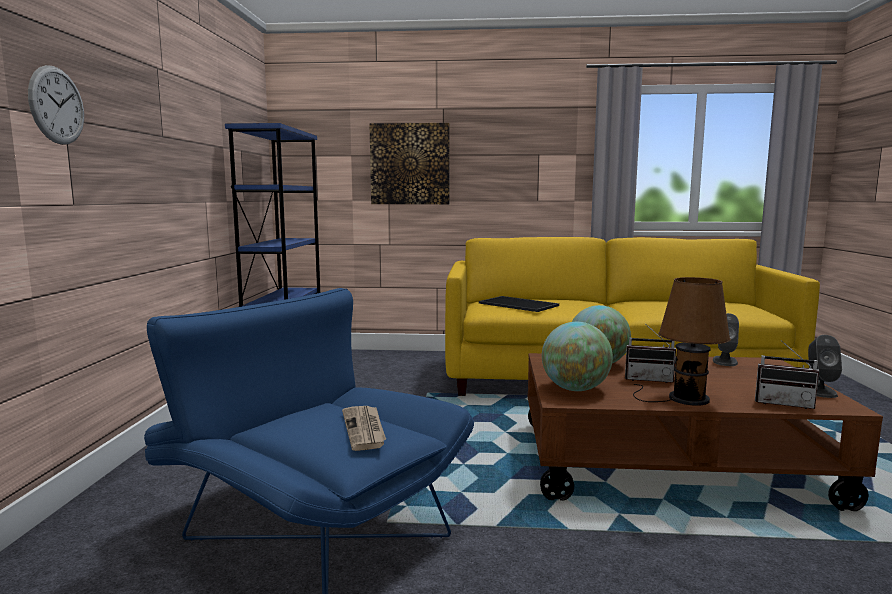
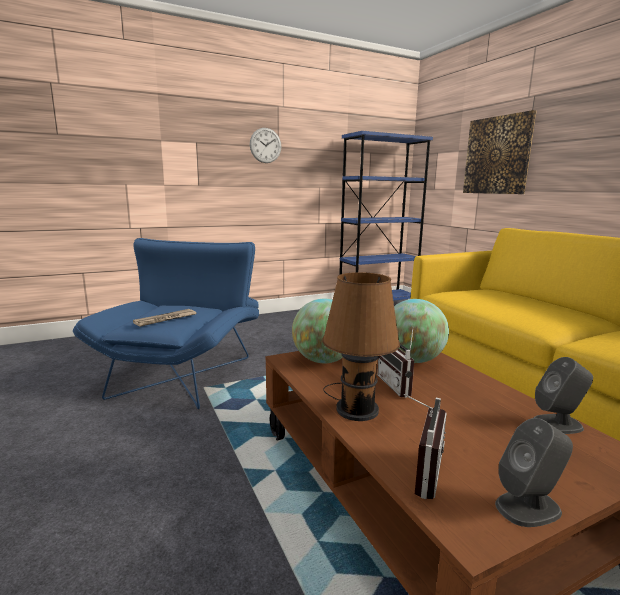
camera: 60 degrees right, 5 degrees up
(57, 105) = (189, 136): wall clock -> wall clock (265, 145)
(519, 304) = (491, 297): tray -> none
(784, 403) = (419, 472): radio -> radio turned 150 degrees counterclockwise

